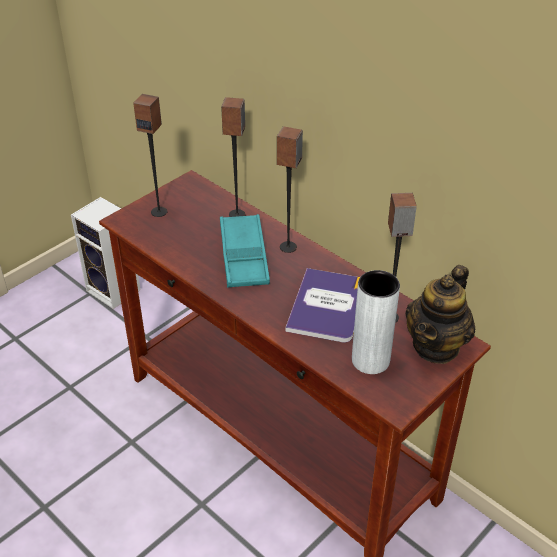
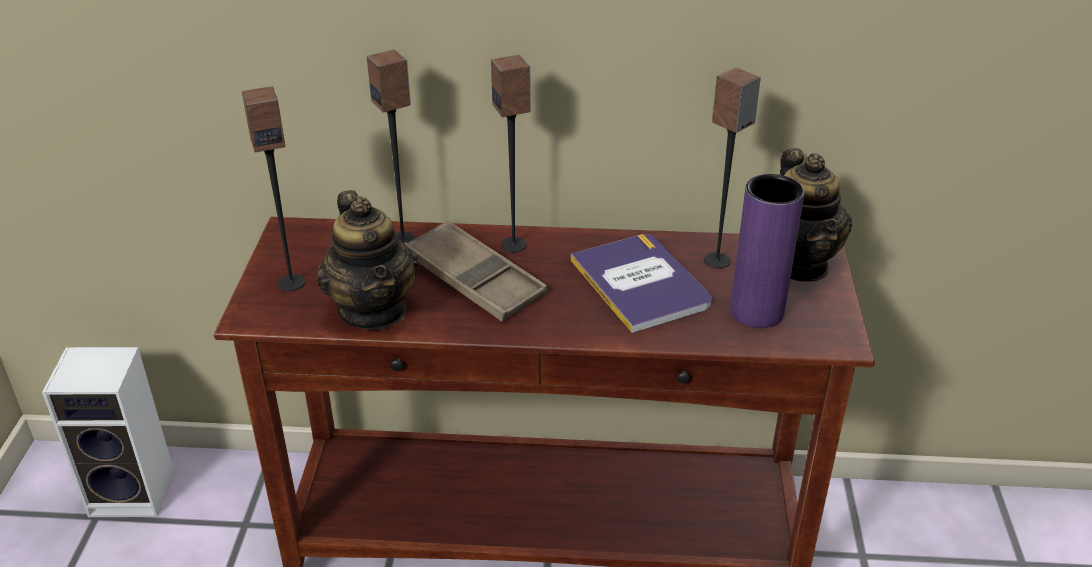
camera: 40 degrees left, 5 degrees down
(177, 247) = (373, 310): none -> teapot
(244, 256) = (474, 279): turquoise tray -> brown tray
(370, 360) = (757, 312): grey vase -> purple vase

